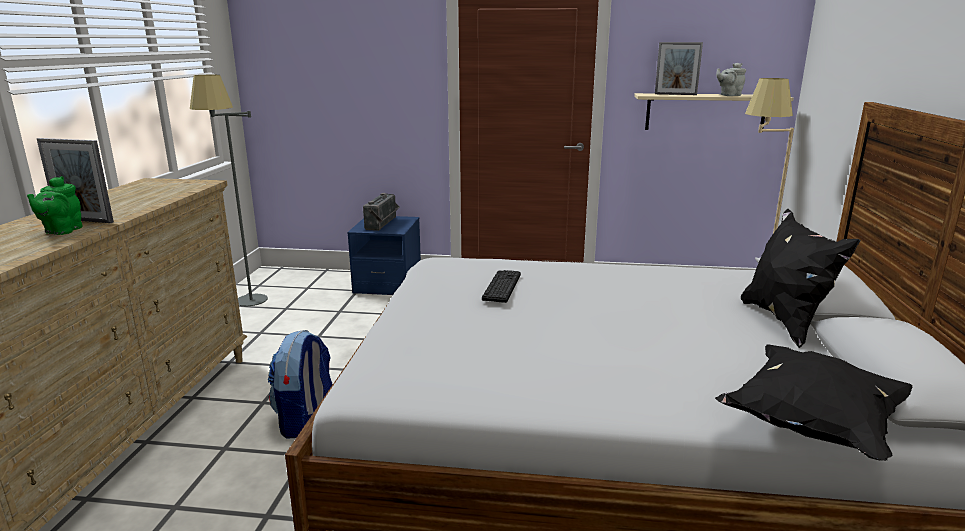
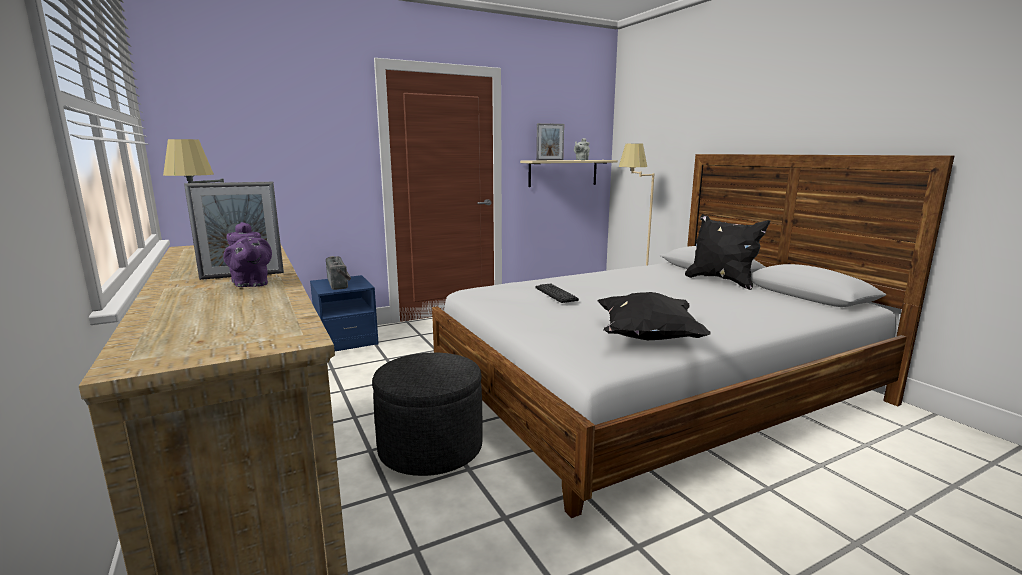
camera: 35 degrees left, 5 degrees down
(61, 231) = (251, 284): green teapot -> purple teapot
(306, 420) = (430, 448): backpack -> grey ottoman
(812, 426) = (819, 316): black pillow -> black pillow (648, 338)

